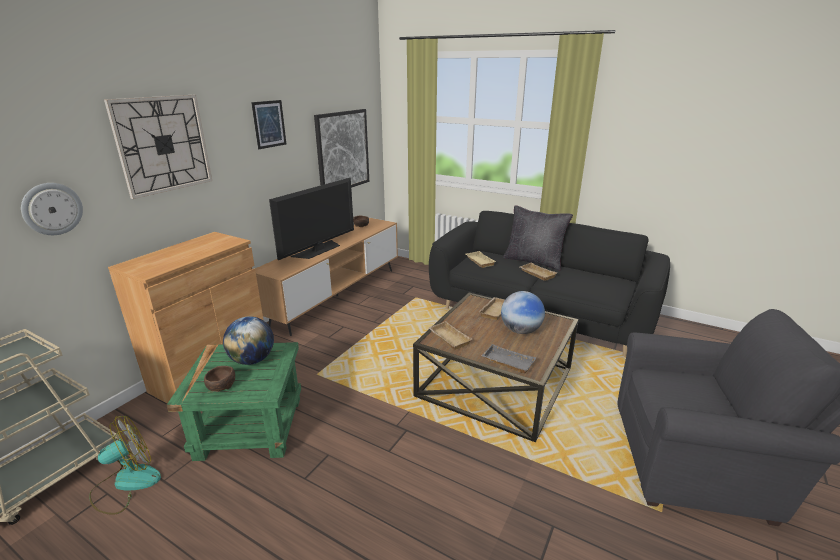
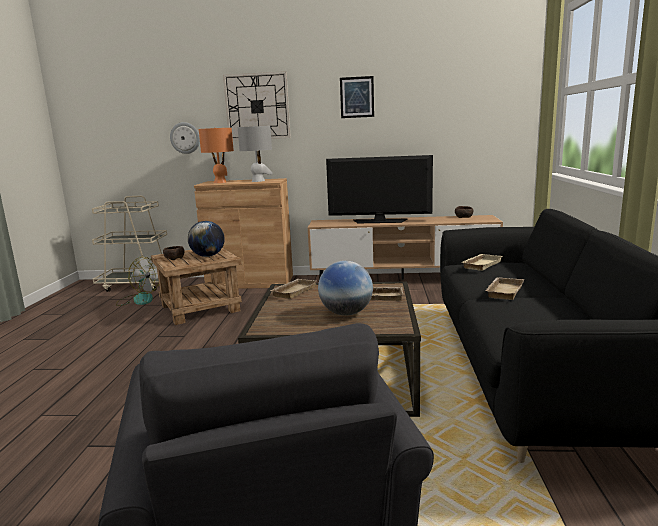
camera: 65 degrees right, 10 degrees down
(158, 262) = (220, 182): none -> orange table lamp
(207, 245) = (258, 181): none -> grey table lamp
(249, 426) = (201, 308): green side table -> brown side table
(342, 151) = (457, 131): picture -> none
(507, 362) = (269, 317): grey tray -> none
(533, 261) = (550, 285): black pillow -> none

